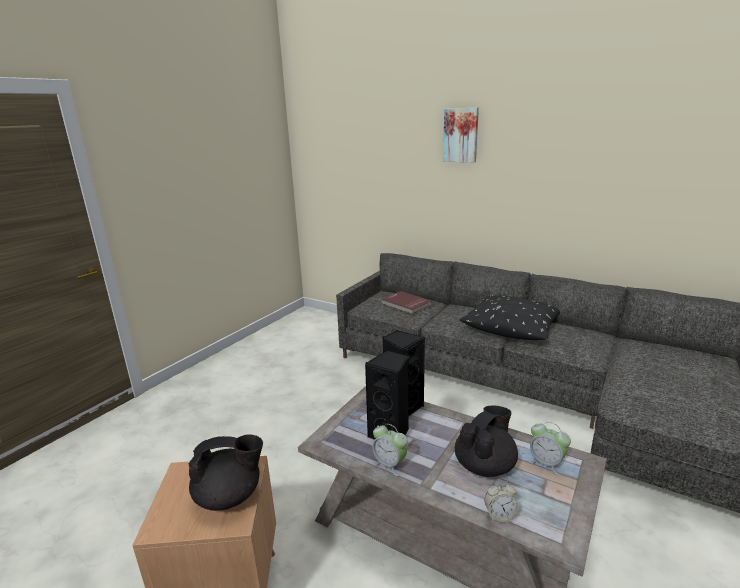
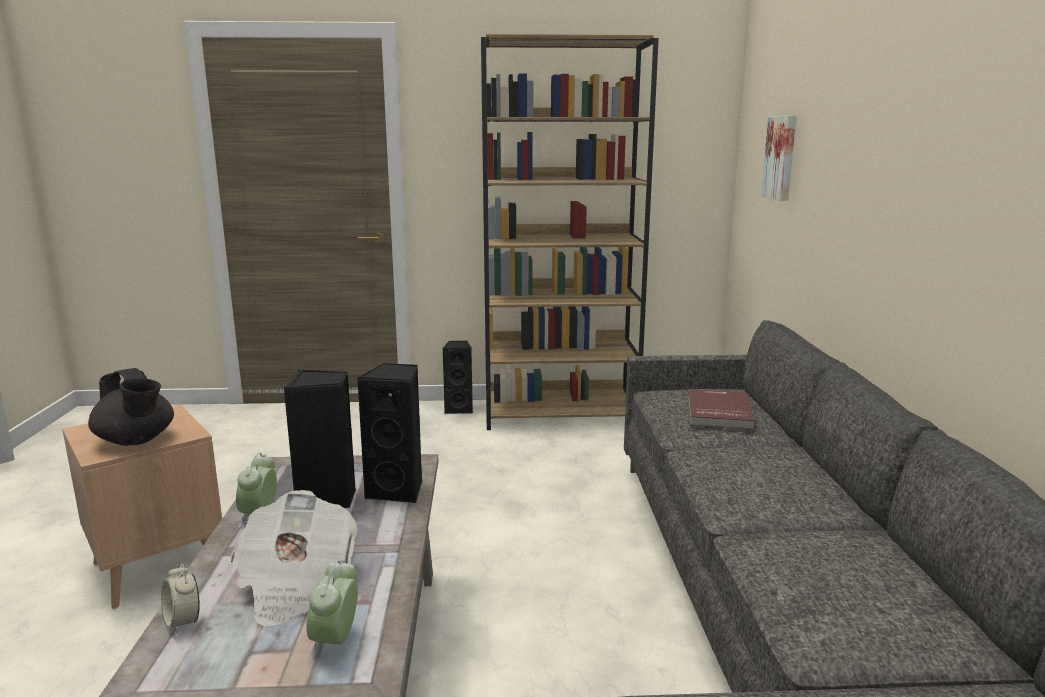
camera: 55 degrees right, 5 degrees down
(190, 379) = (459, 409): none -> black speaker
(254, 350) = (561, 414): none -> brown bookcase
(461, 135) = (906, 86): picture -> picture (781, 157)
(485, 465) = (296, 585): black teapot -> newspaper
(512, 326) = (808, 518): black pillow -> none

